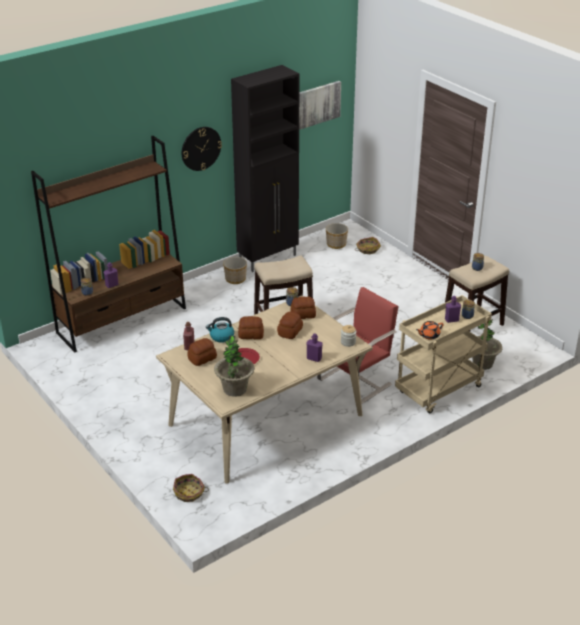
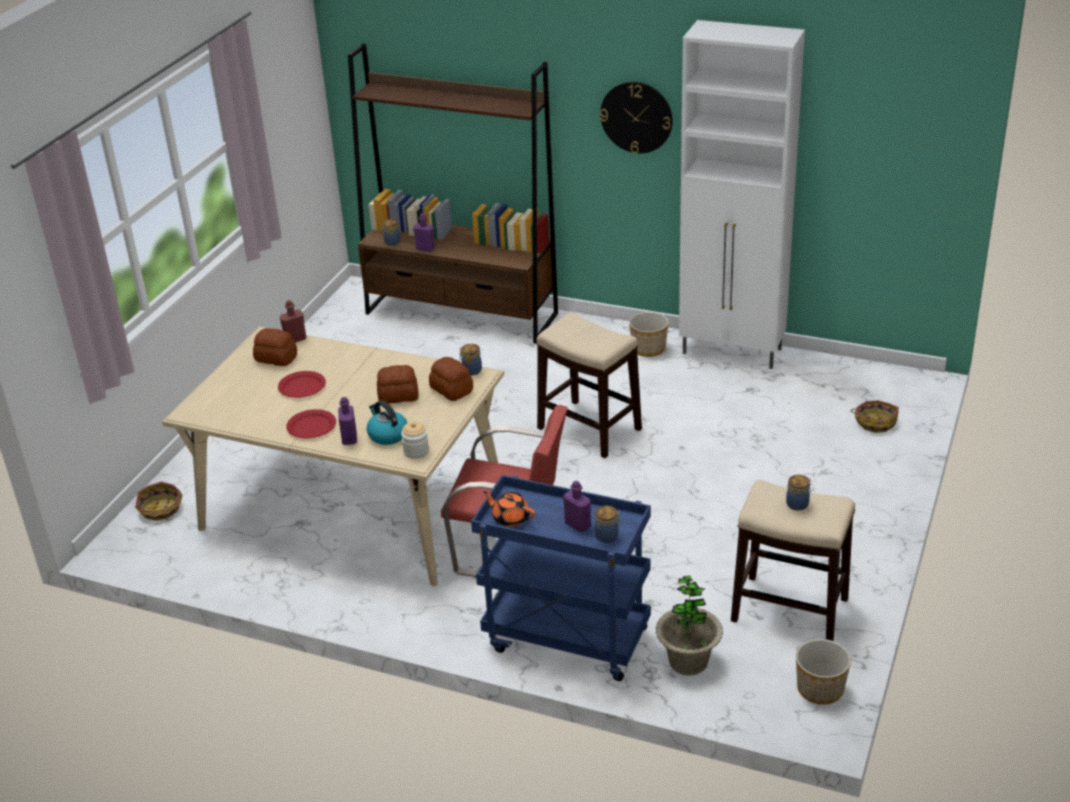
camera: 60 degrees right, 0 degrees up
(221, 337) = (337, 352): kettle -> kettle (387, 435)
(235, 389) = (227, 406): potted plant -> none
(250, 334) = (363, 370): bread -> none
(268, 259) = (733, 352): black cabinet -> white cabinet
(288, 367) = (312, 426): none -> red plate
(315, 105) = (877, 129): picture -> none
(336, 244) = (850, 390): planter -> planter (821, 689)
(438, 391) = (565, 640): beige cart -> blue cart

